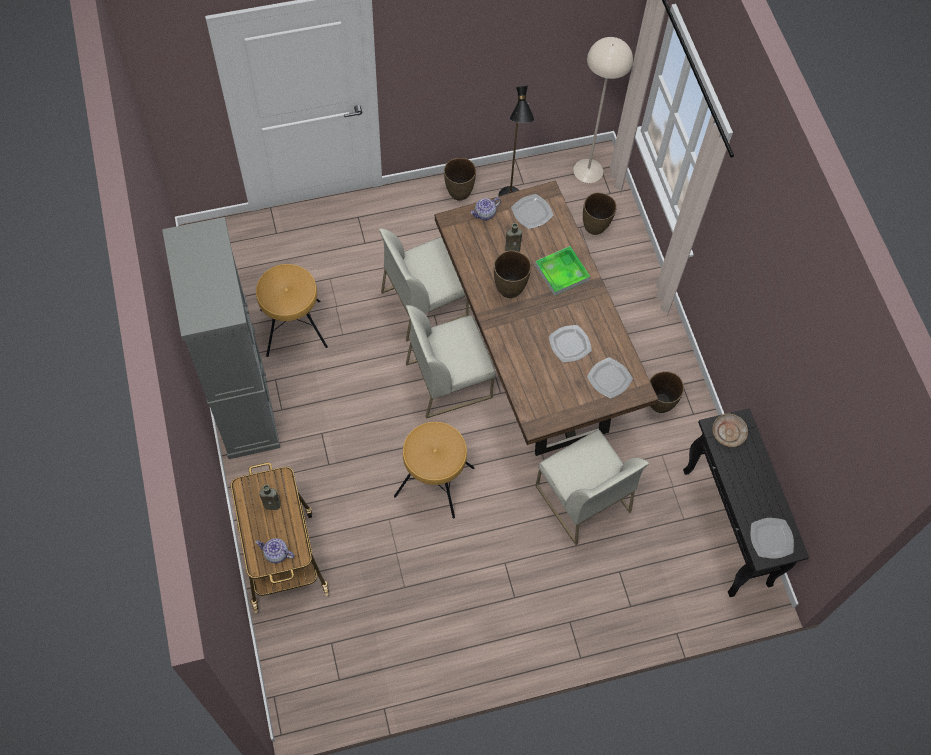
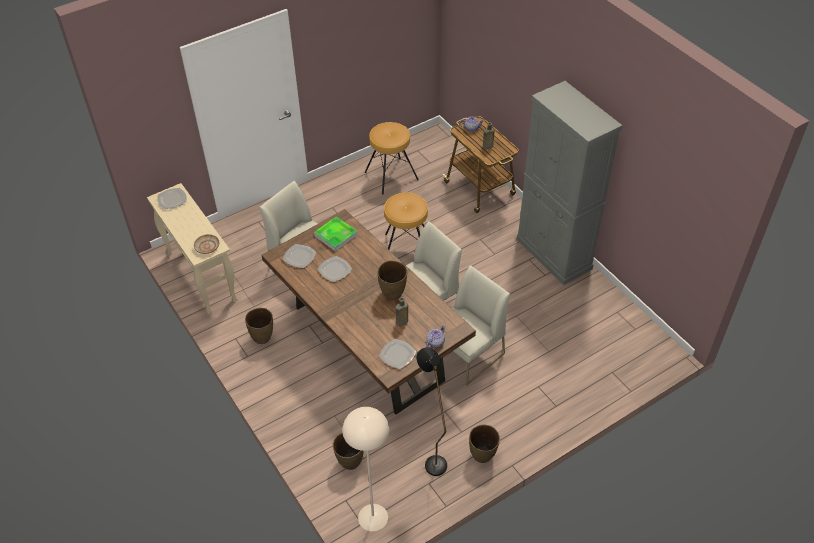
camera: 165 degrees right, 15 degrees down
(293, 328) = (553, 309): brown stool -> brown stool (391, 175)
(562, 272) = (356, 316): tray -> tray (336, 235)
(727, 528) = (201, 276): black console table -> beige console table

